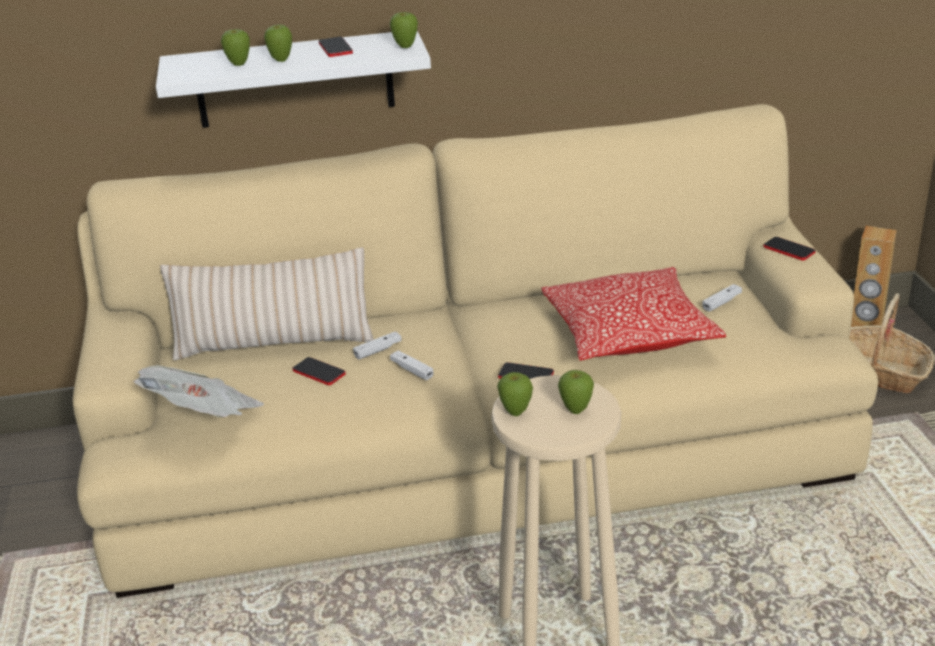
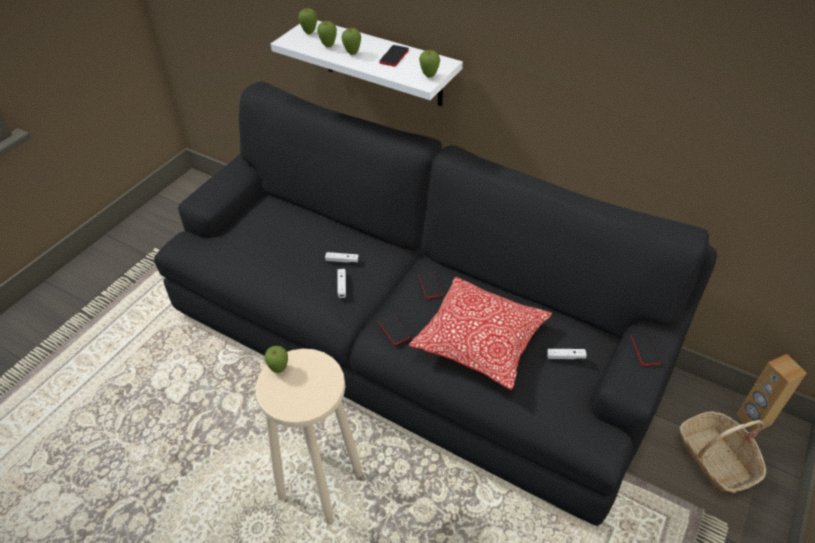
camera: 40 degrees right, 15 degrees up
(205, 416) = (225, 250): newspaper -> none
(274, 343) = (304, 222): beige pillow -> none
(319, 372) = (300, 256): phone -> phone (430, 285)
(474, 452) = (409, 340): beige sofa -> black sofa
(576, 410) = (307, 392): apple -> apple (309, 33)

